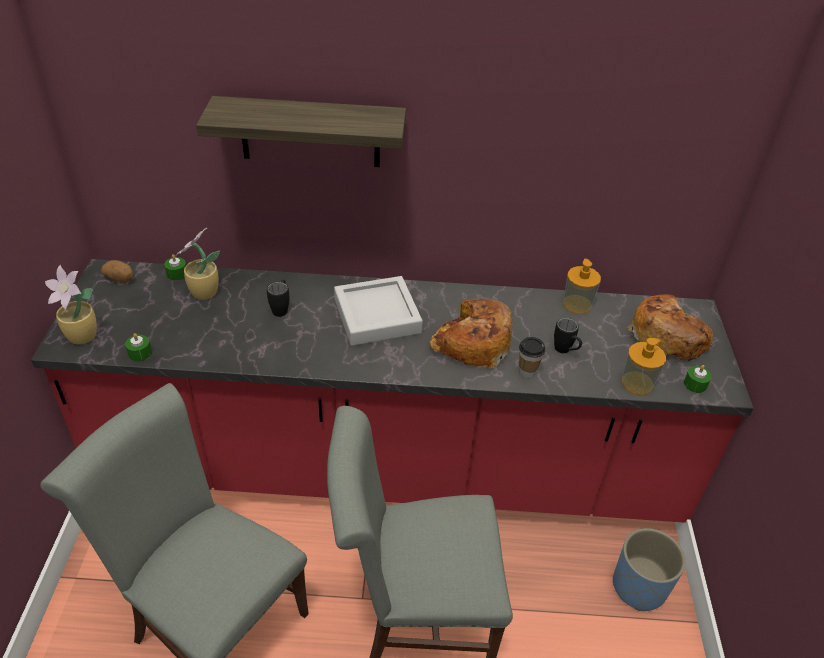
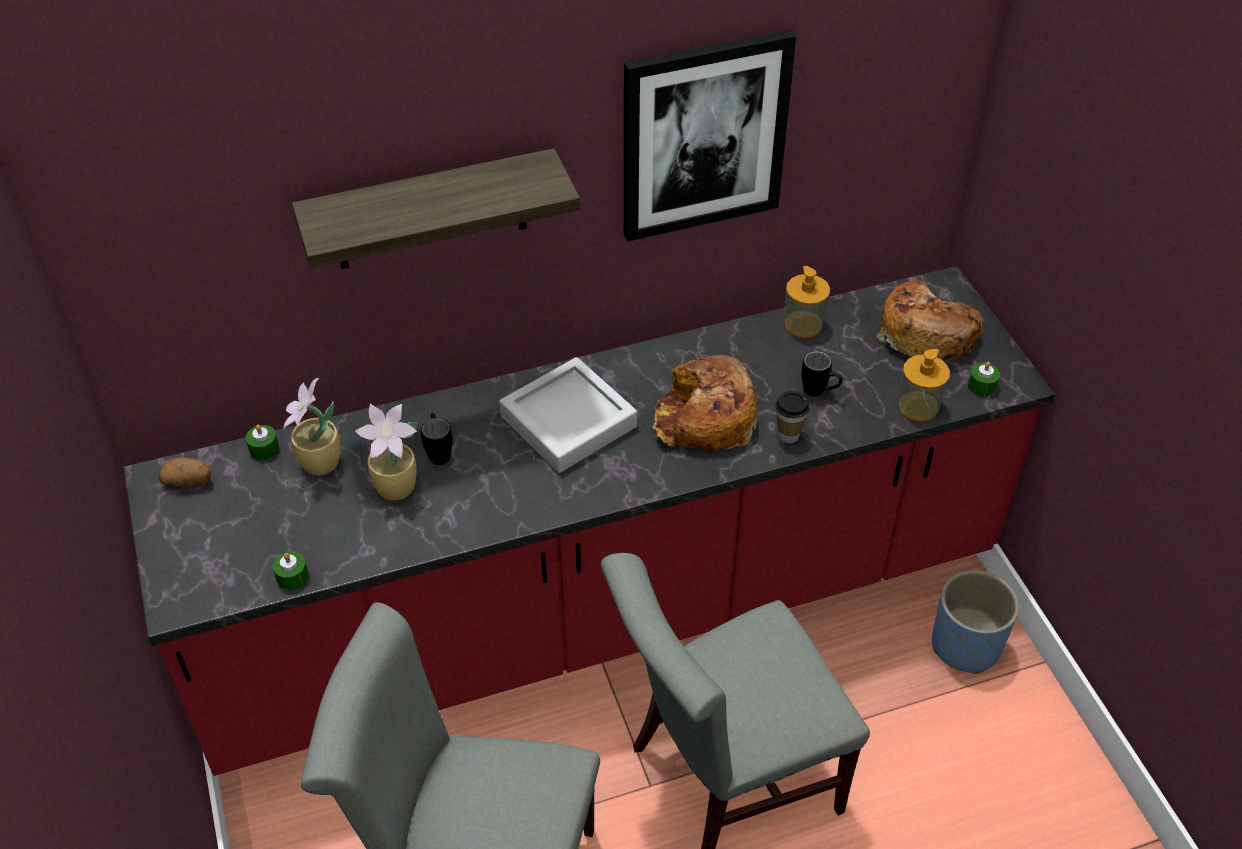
camera: 20 degrees left, 5 degrees up
(83, 337) = (198, 581): potted plant -> potted plant (398, 488)
(522, 131) = (703, 136): none -> picture

